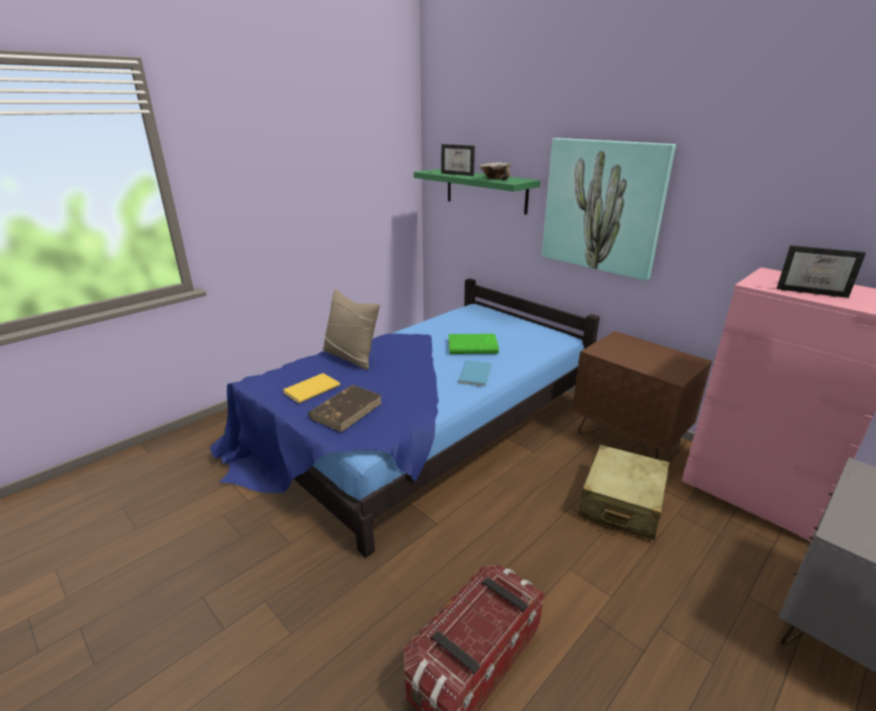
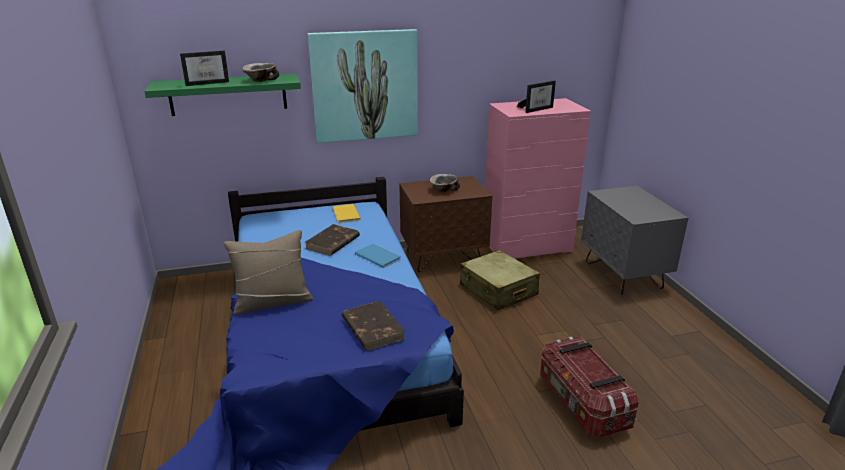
camera: 60 degrees left, 0 degrees up
(310, 389) = (311, 339): yellow book -> yellow book (345, 214)
(472, 347) = (332, 243): green book -> brown book
(640, 356) = (443, 190): none -> bowl

